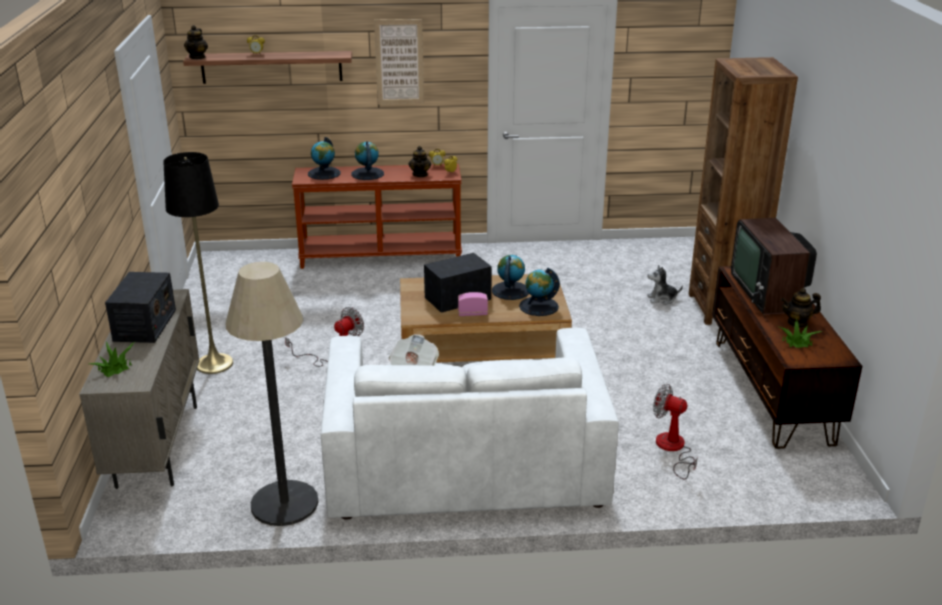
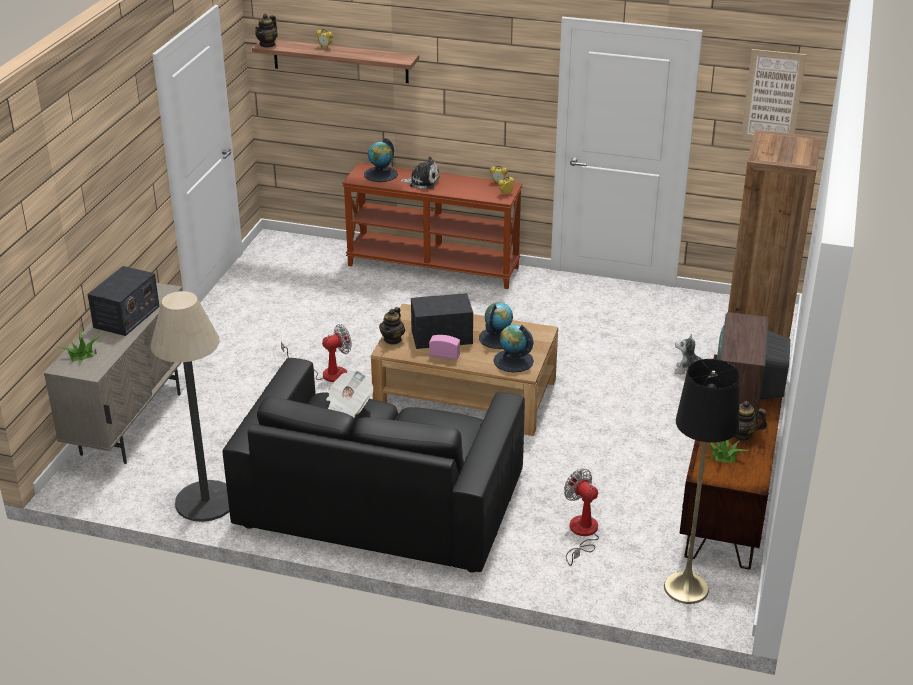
camera: 20 degrees right, 5 degrees up
(214, 364) = (217, 354): black floor lamp -> black floor lamp (686, 588)
(367, 174) = (422, 182): globe -> plush toy
(399, 62) = (466, 71): picture -> picture (772, 96)
(420, 174) = (473, 191): teapot -> teapot (393, 339)
(464, 462) = (379, 500): white sofa -> black sofa

